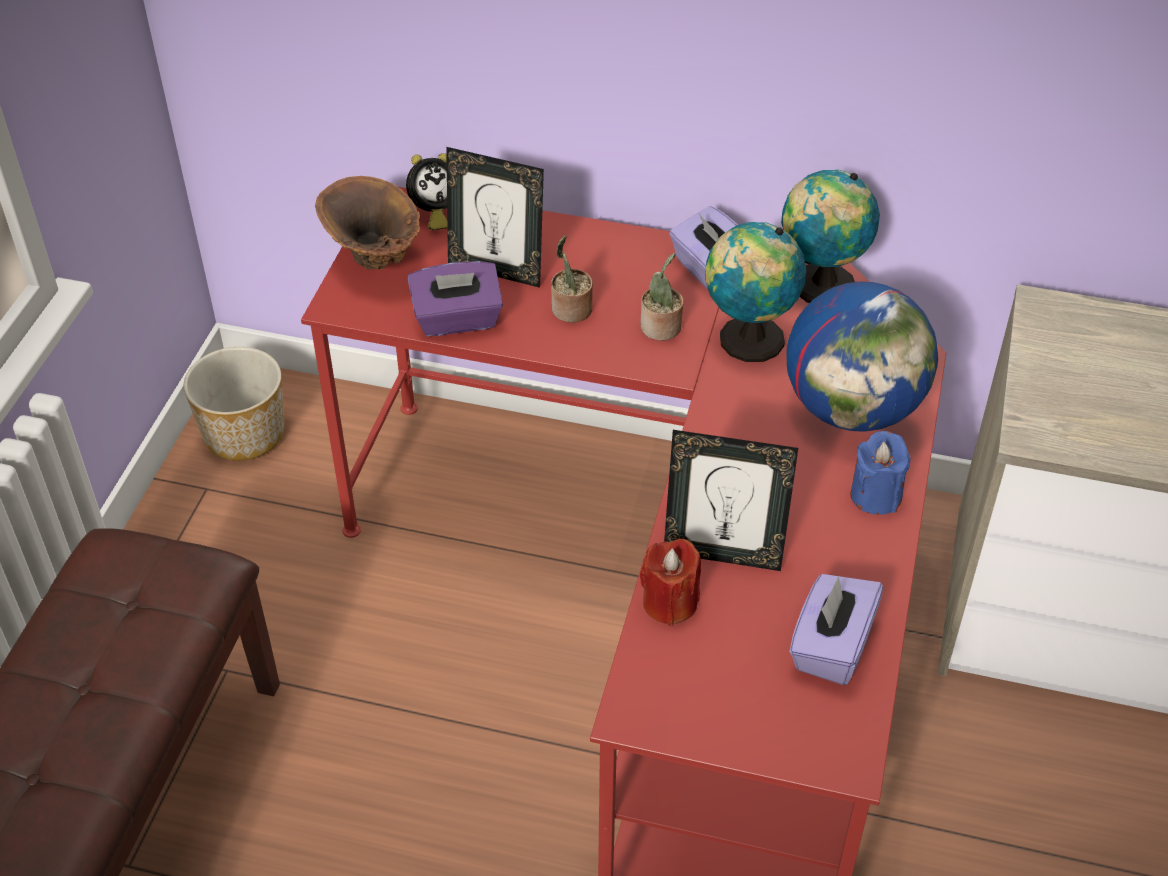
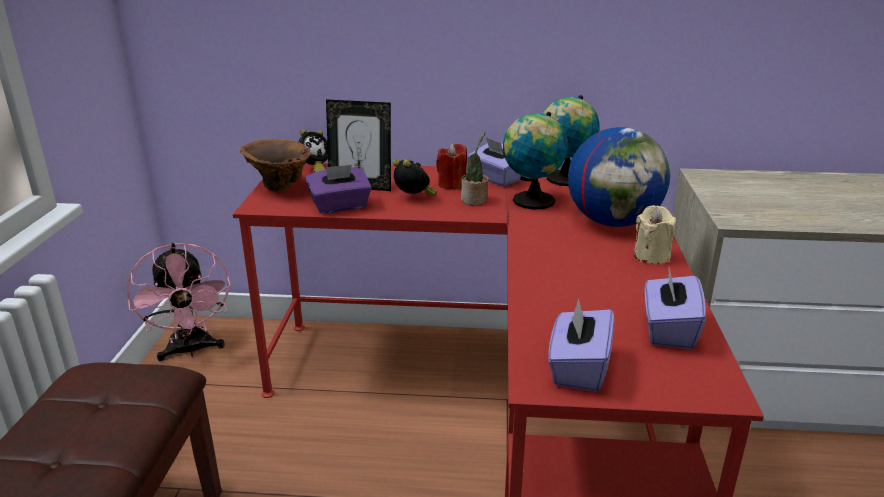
camera: 10 degrees left, 20 degrees down
(245, 433) = (191, 350): planter -> pink fan
(571, 311) = (414, 198): potted plant -> alarm clock
(670, 602) = (537, 319): red candle -> red candle (452, 184)
(690, 696) = (578, 368): none -> purple tissue box
(723, 554) = (563, 291): picture frame -> none
(875, 495) = (651, 256): blue candle -> beige candle

